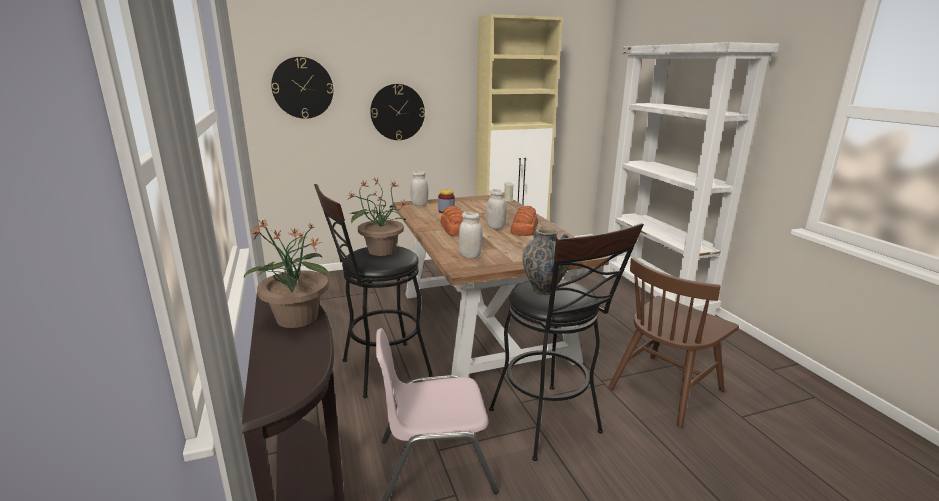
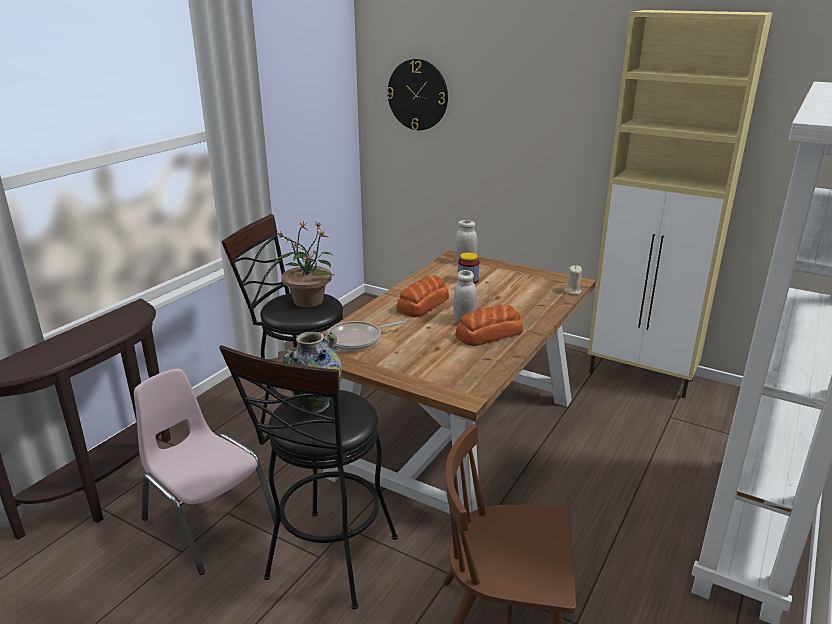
camera: 50 degrees right, 5 degrees up
(297, 319) = (107, 330): potted plant -> none
(397, 112) = (518, 136): wall clock -> none
(470, 256) = (357, 339): white jar -> frying pan

